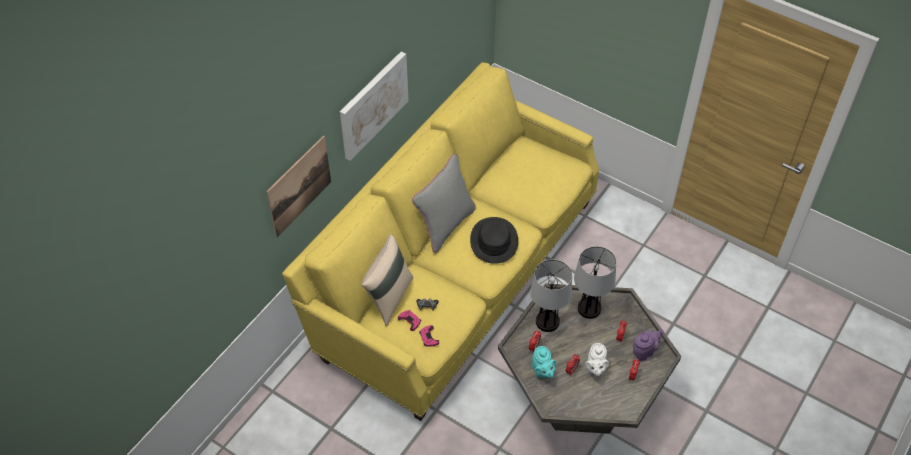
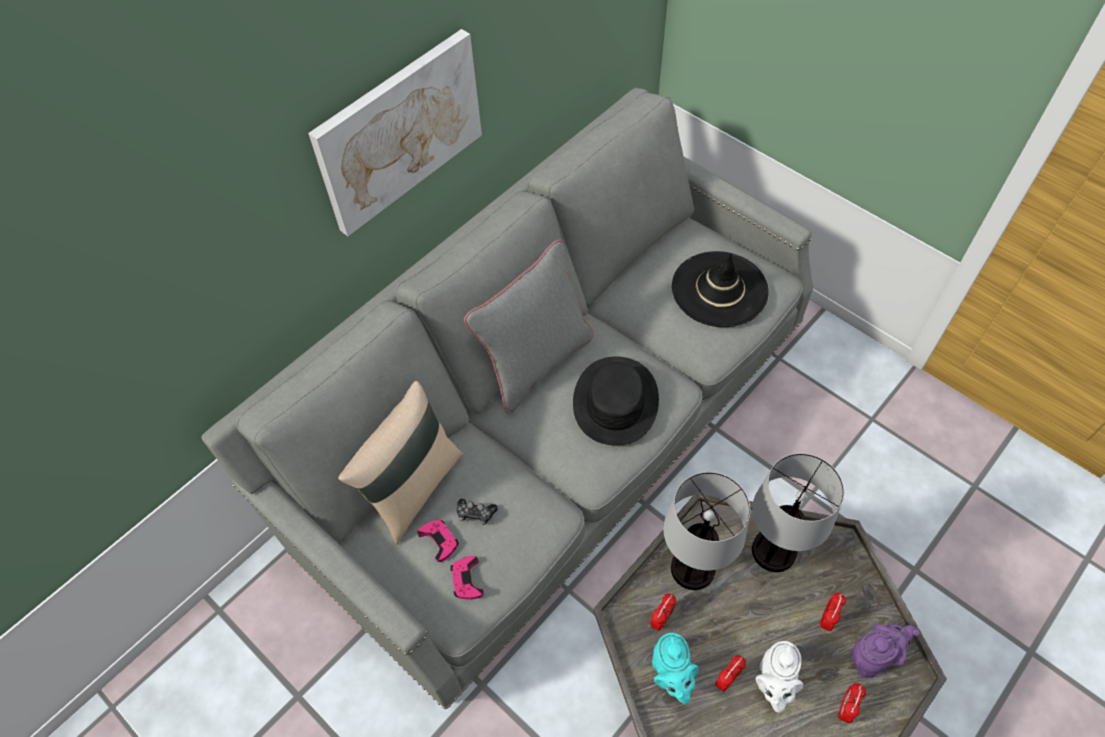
camera: 10 degrees right, 5 degrees up
(299, 186) = (219, 279): picture -> none
(455, 274) = (555, 435): yellow sofa -> grey sofa
(544, 175) = (719, 289): none -> black hat

